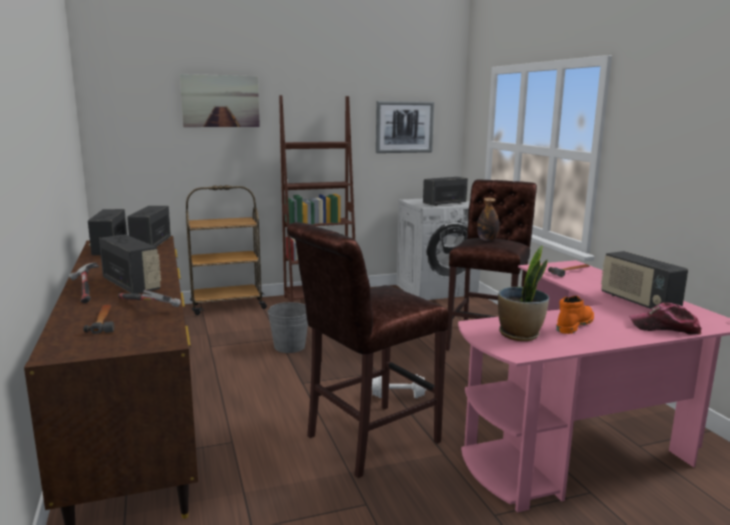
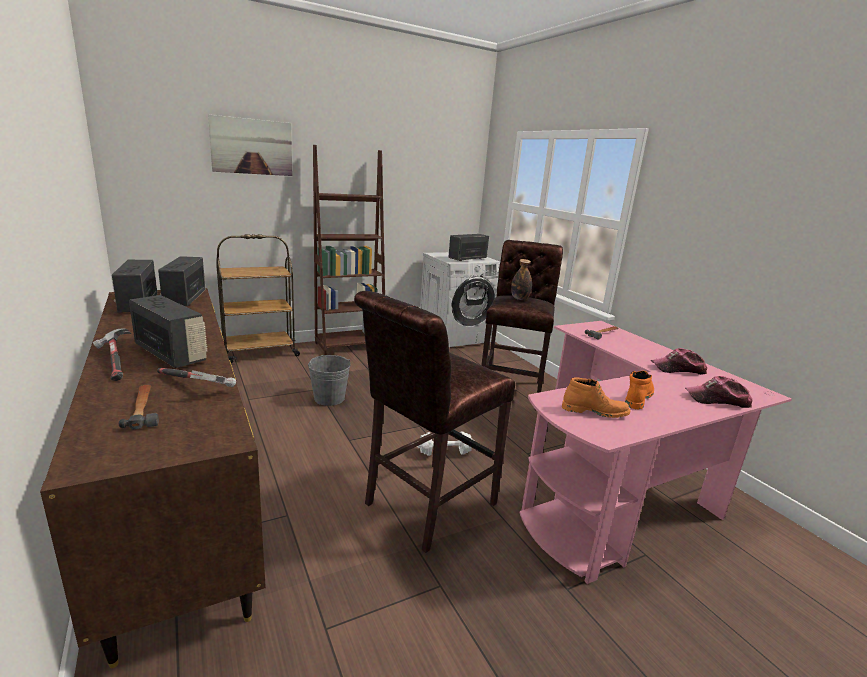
camera: 10 degrees left, 5 degrees up
(404, 127) = (431, 184): picture -> none
(520, 335) = (594, 411): potted plant -> orange boot
(638, 302) = (678, 369): radio -> cap

